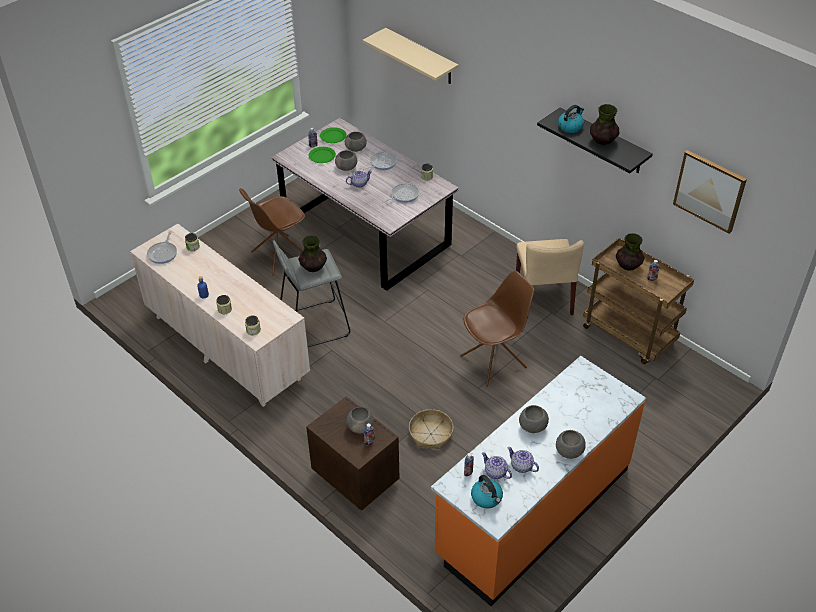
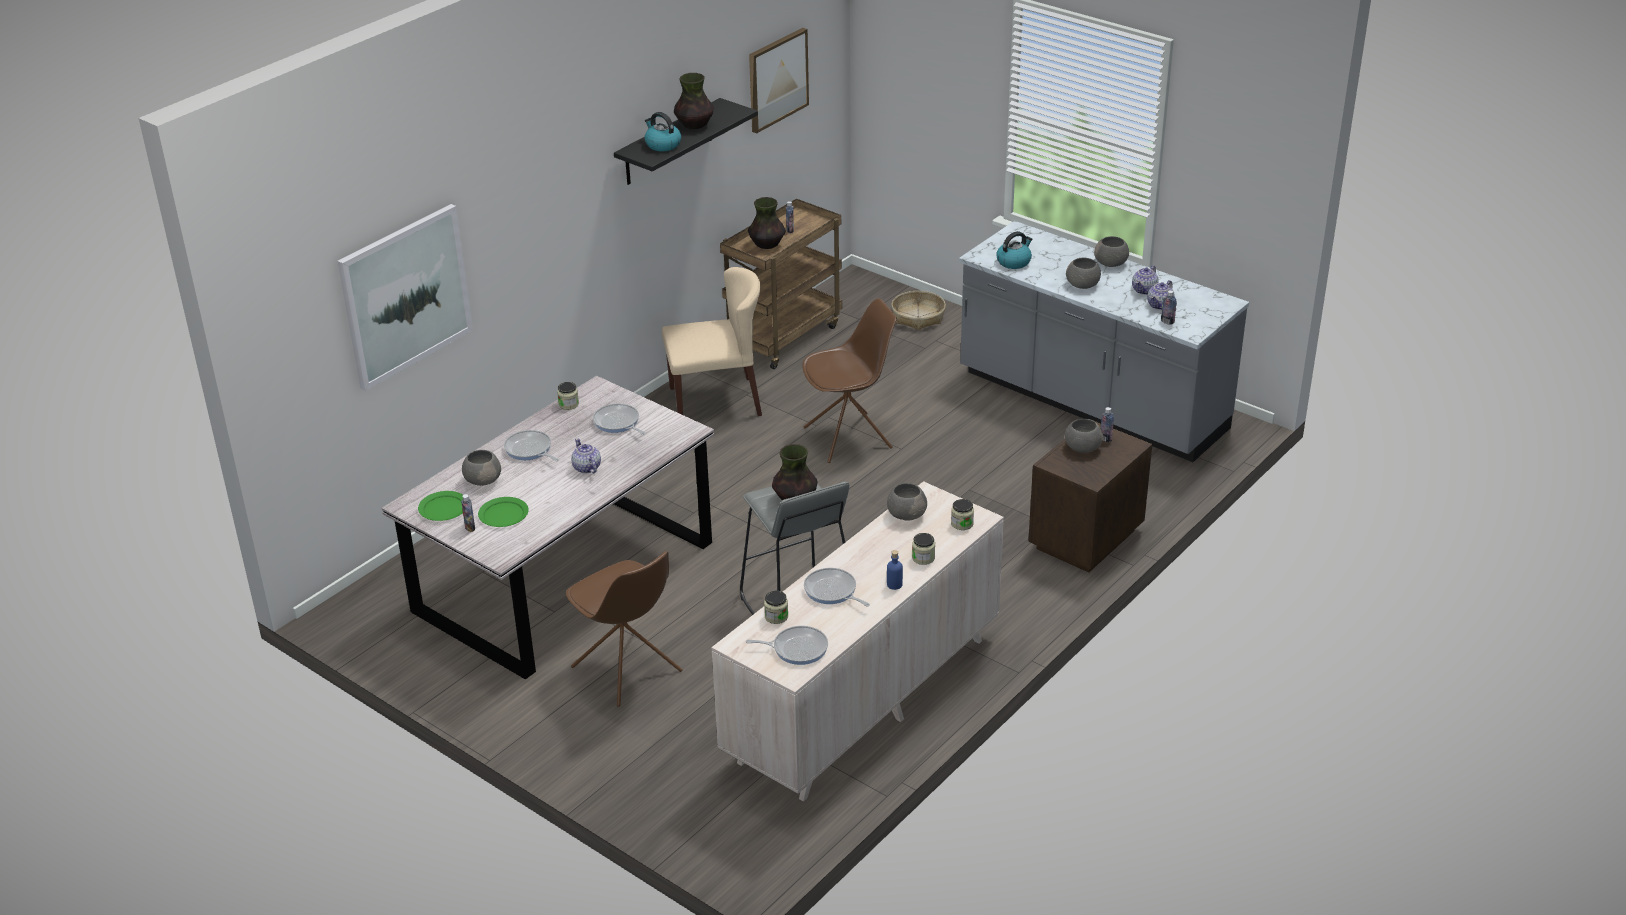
camera: 95 degrees left, 10 degrees down
(207, 269) = (832, 591): none -> frying pan
(347, 167) = (539, 484): grey bowl -> grey bowl (906, 514)
(421, 57) = (405, 295): beige shelf -> picture
(431, 434) = (993, 483): basket -> basket (918, 317)
(487, 498) = (1198, 309): kettle -> kettle (1014, 262)
(494, 361) = (849, 437): brown chair -> brown chair turned 105 degrees clockwise
(532, 511) = (1091, 403): orange counter -> grey counter

